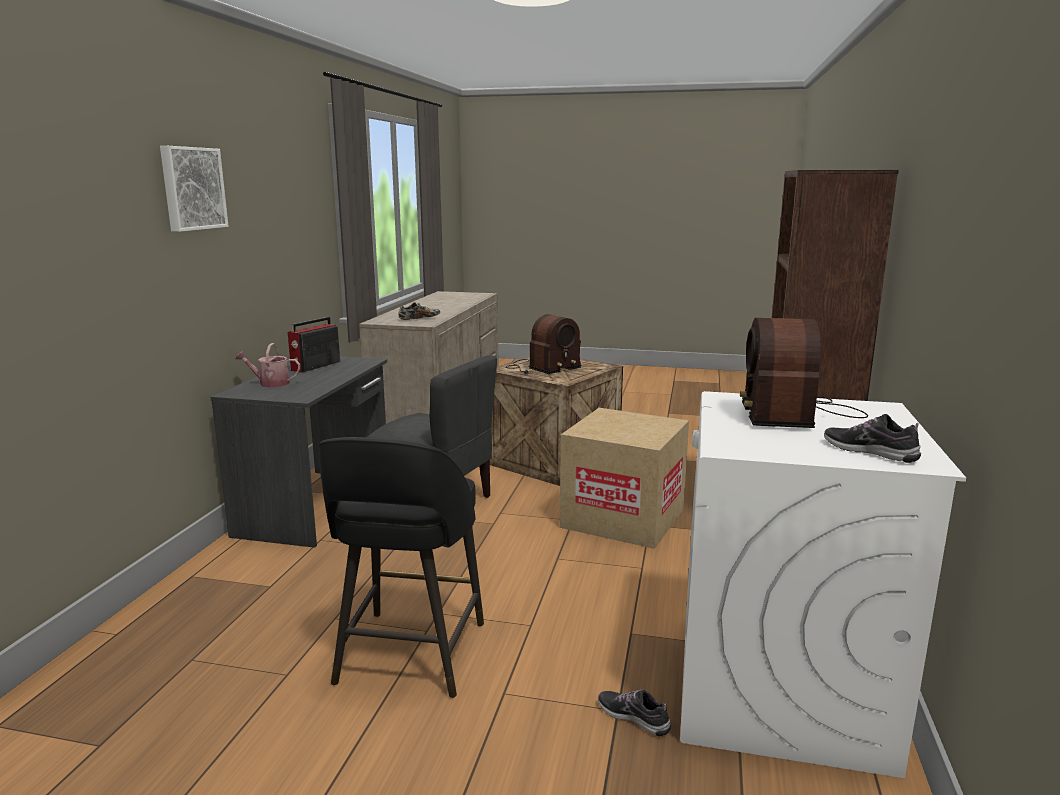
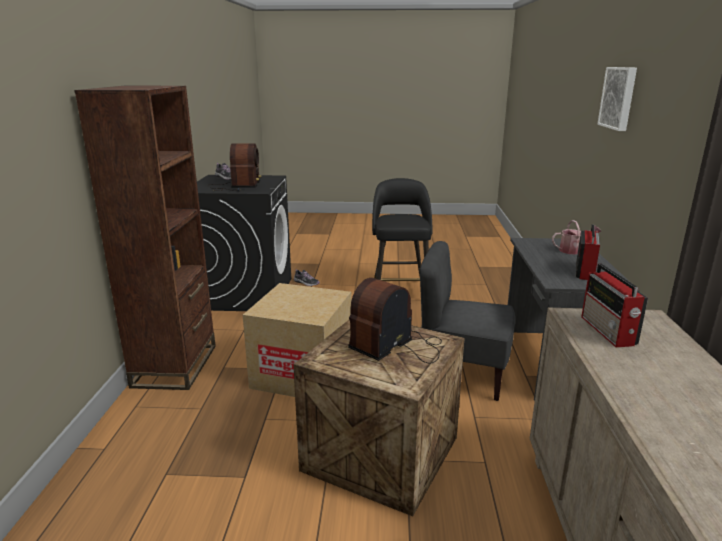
camera: 170 degrees right, 5 degrees up
(419, 319) = (608, 331): shoe -> radio
(780, 689) = (246, 293): white washing machine -> black washing machine

